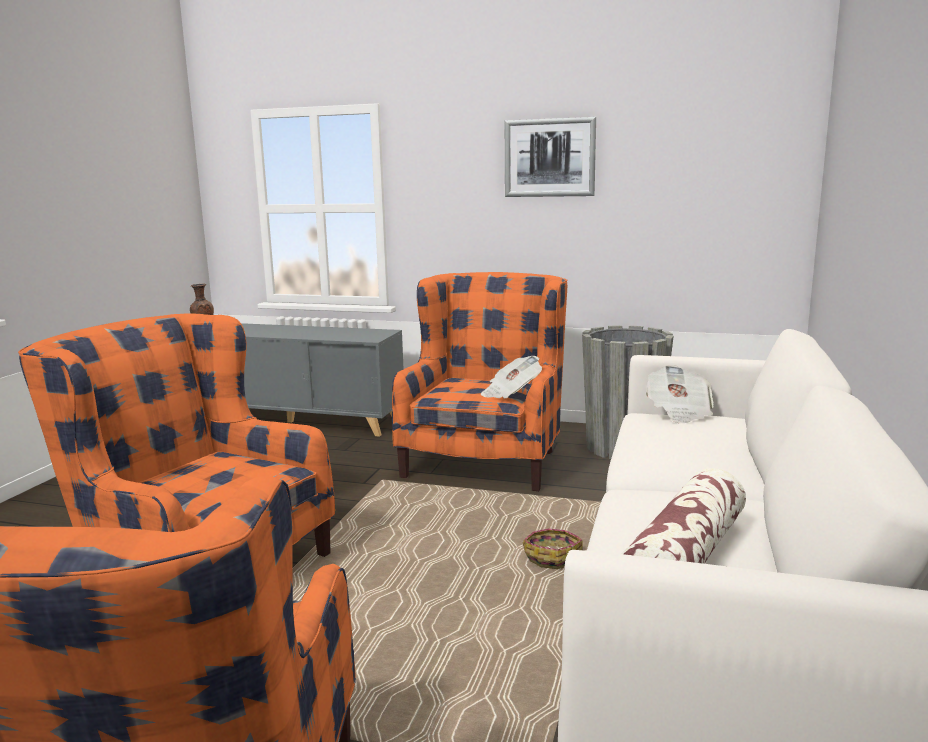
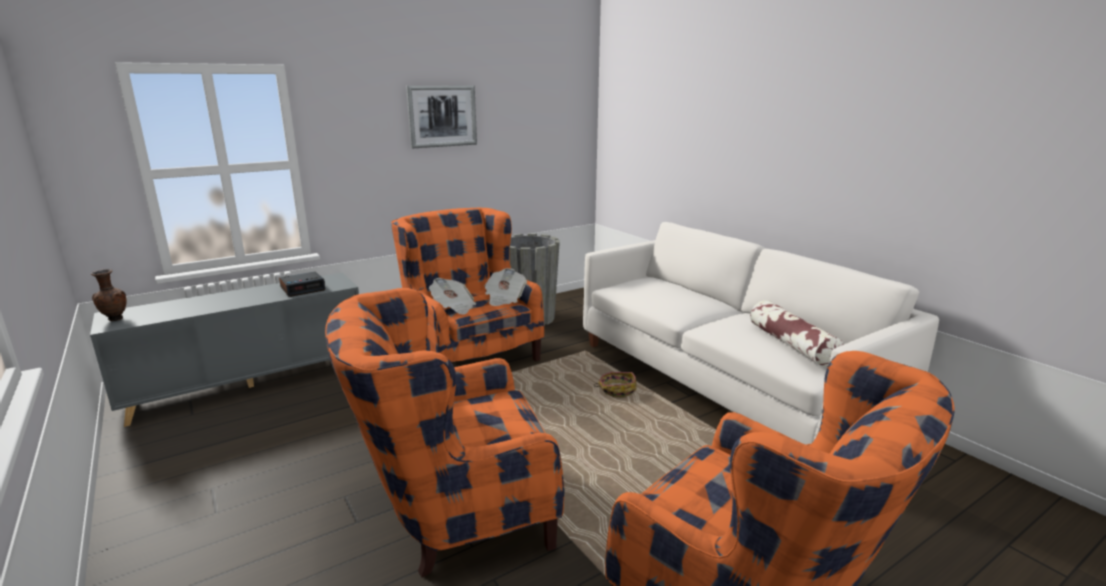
camera: 50 degrees left, 5 degrees up
(341, 335) = (303, 288): none -> alarm clock
(679, 412) = (629, 282): newspaper -> newspaper (453, 307)

